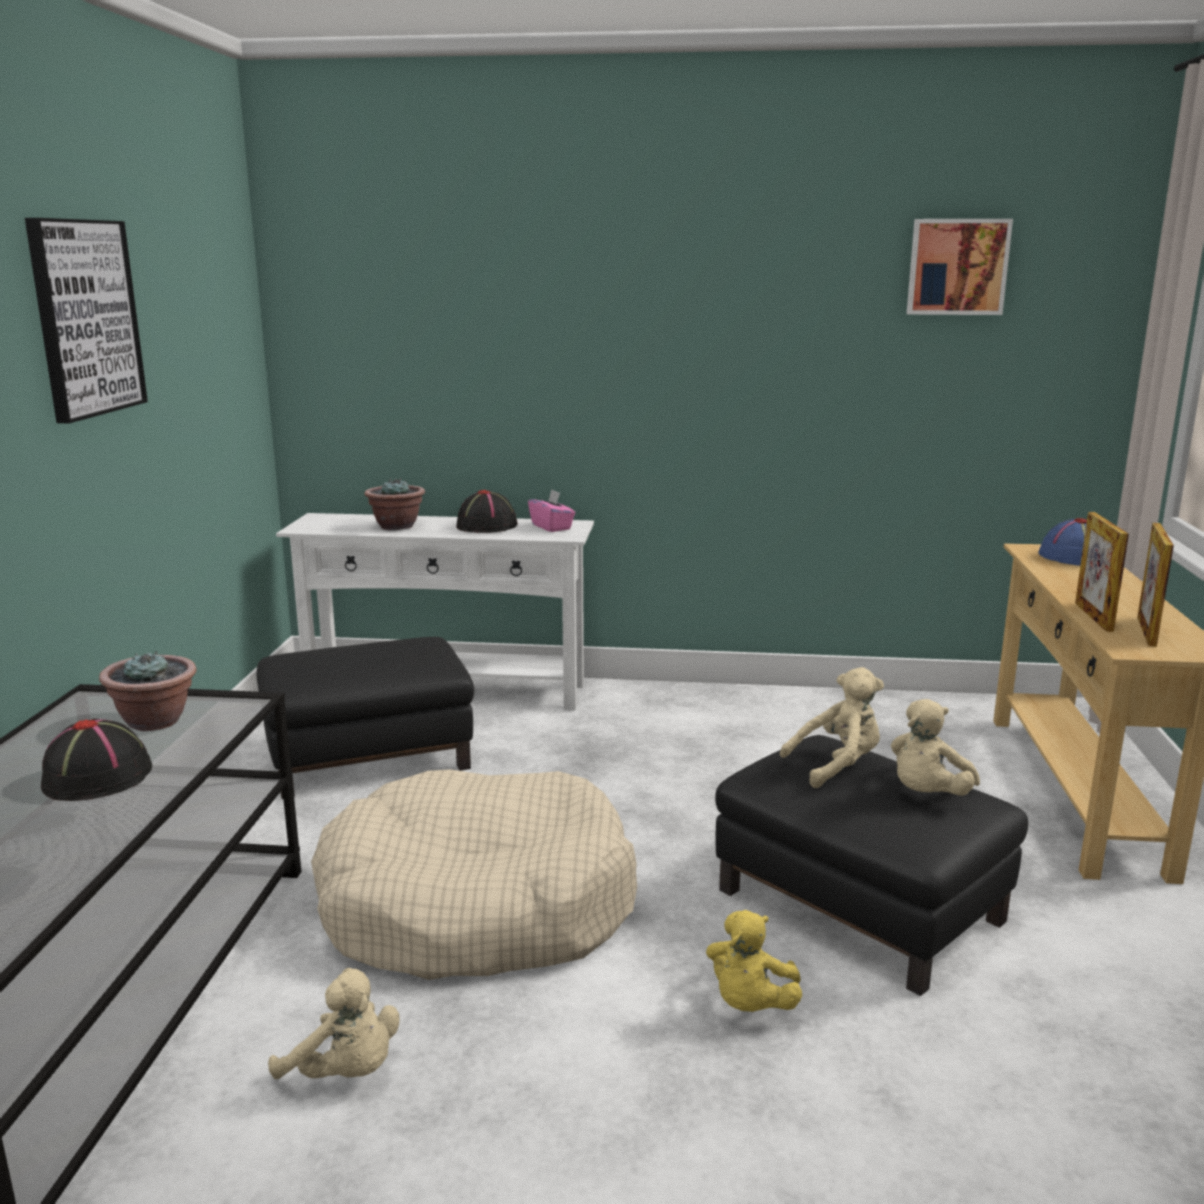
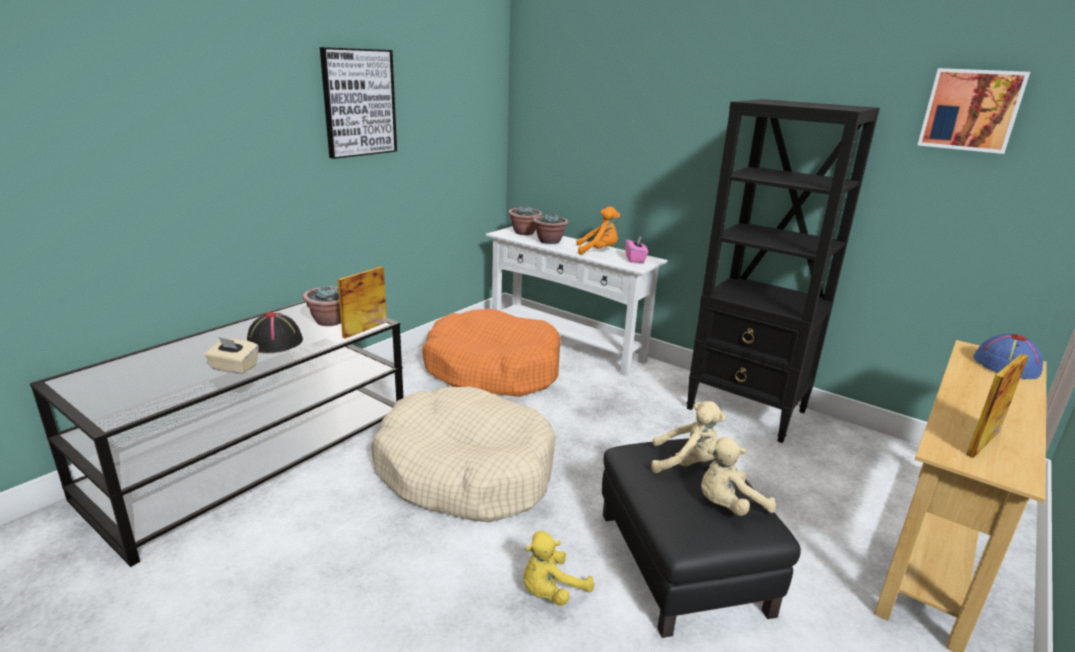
camera: 30 degrees right, 5 degrees up
(76, 835) = (234, 368): none -> beige tissue box
(339, 521) = (524, 233): none -> potted plant
(345, 1073) = (326, 531): beige plush toy -> none
(369, 755) = (493, 369): black ottoman -> orange dog bed
(487, 526) = (598, 251): black hat -> orange plush toy
(763, 709) = (747, 410): none -> black bookcase
(1093, 616) = (949, 417): picture frame -> picture frame (365, 329)

